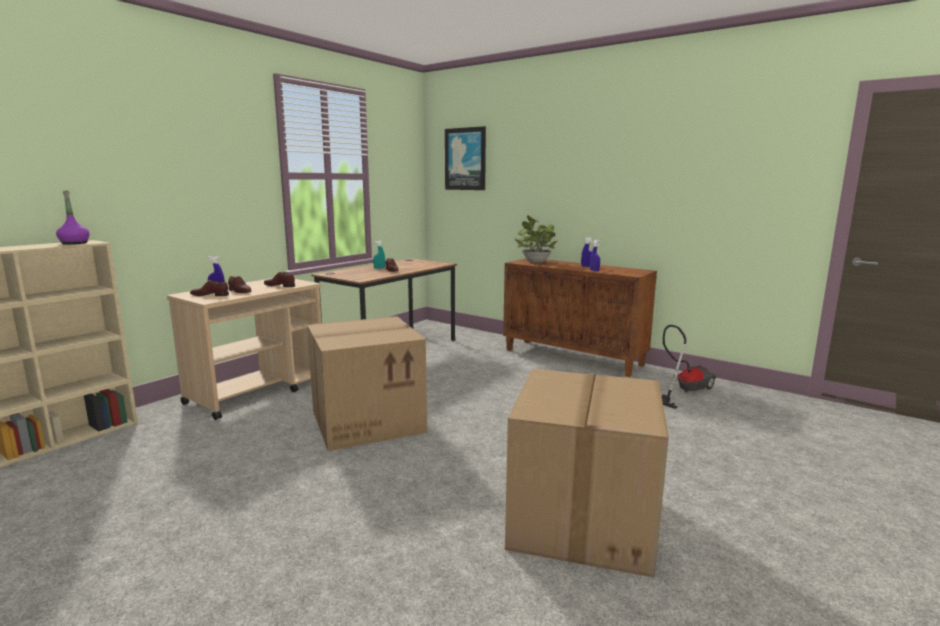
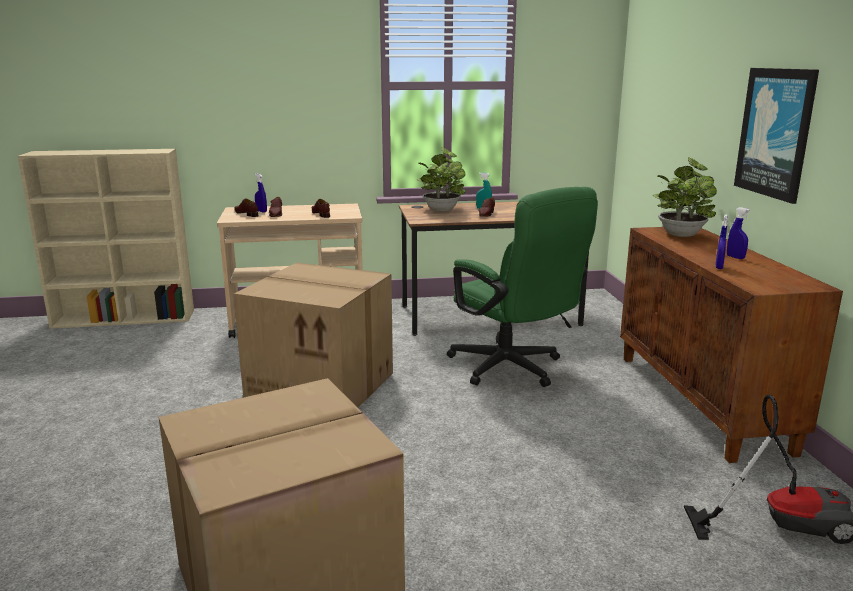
camera: 45 degrees right, 5 degrees up
(74, 243) = (148, 151): purple bottle -> none
(353, 272) = (441, 209): none -> potted plant
(464, 372) = (513, 369): none -> green office chair
(465, 159) = (658, 59): picture -> picture (775, 133)

